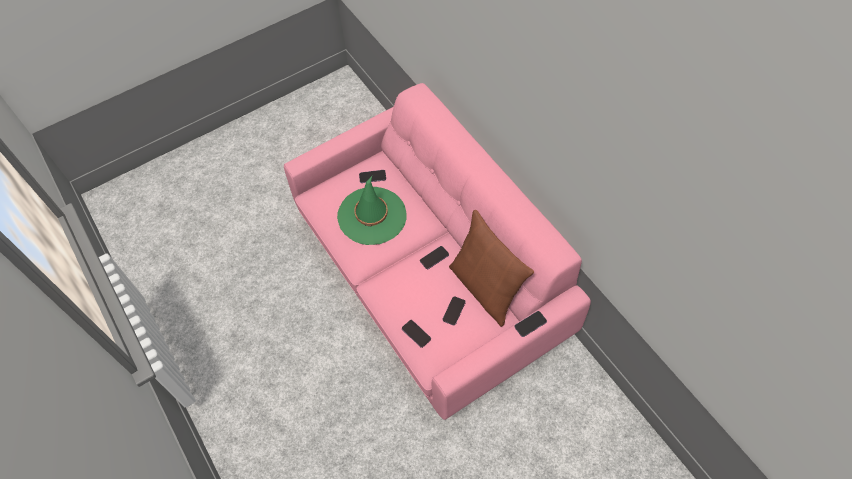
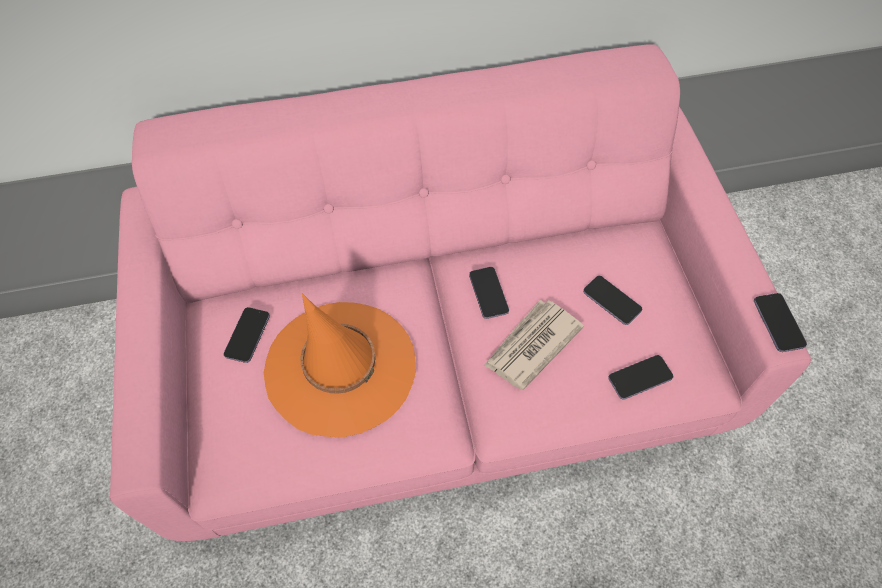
camera: 70 degrees left, 0 degrees up
(372, 216) = (341, 367): green hat -> orange hat
(414, 284) = (531, 345): none -> newspaper
(486, 288) = (581, 240): brown pillow -> none
(530, 324) = (705, 184): phone -> phone (778, 323)

